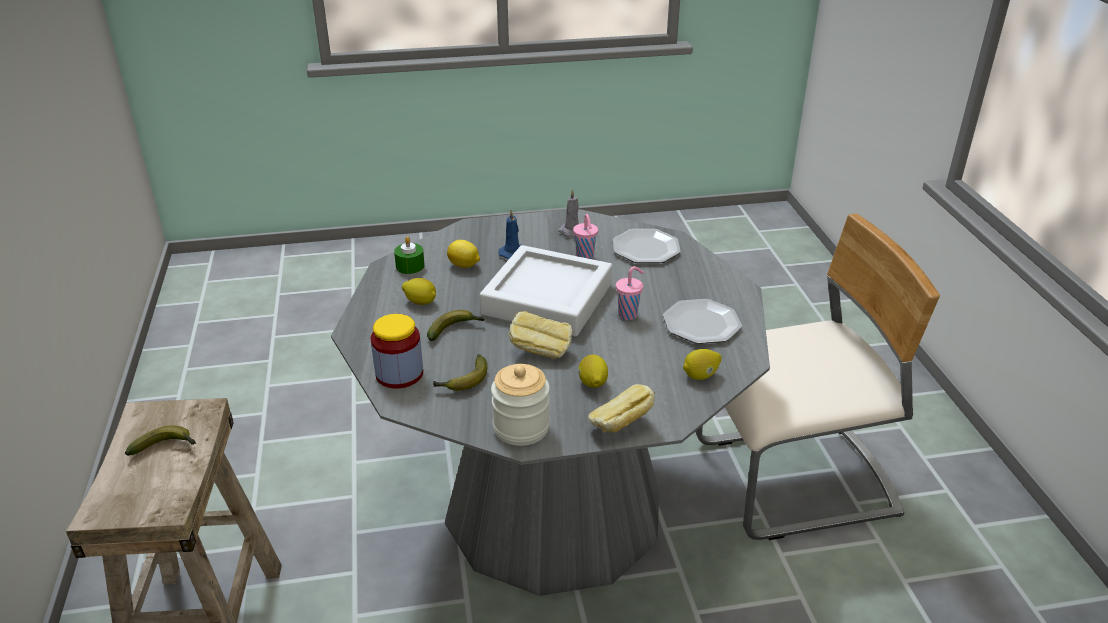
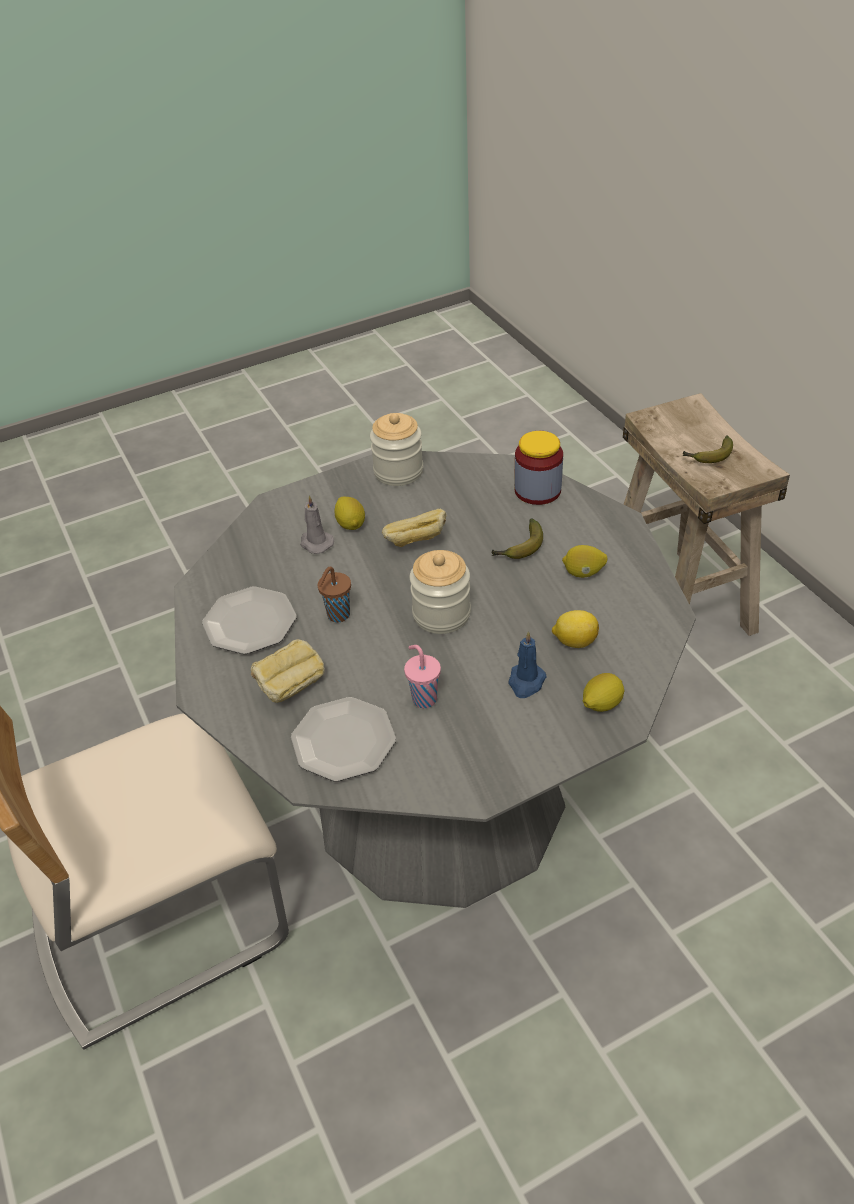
camera: 165 degrees right, 10 degrees up
(410, 266) = (641, 622): green candle -> none
(463, 381) = (473, 498): banana -> none
(547, 299) = (441, 614): grey tray -> jar
(572, 233) = (463, 749): grey candle -> grey candle (315, 543)
(621, 427) = (312, 491): bread -> bread (290, 688)
(629, 314) = (337, 615): pink cup -> brown cup
(700, 376) = (246, 557): lemon -> lemon (601, 704)

